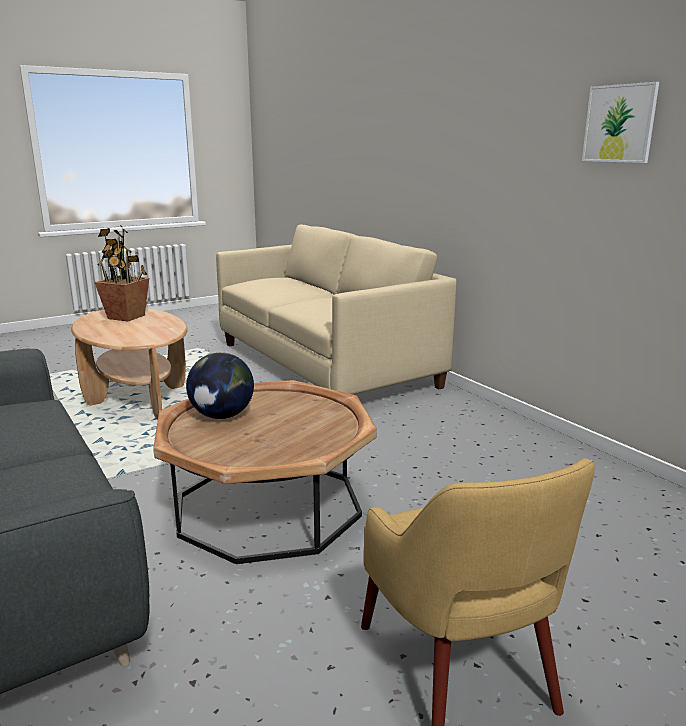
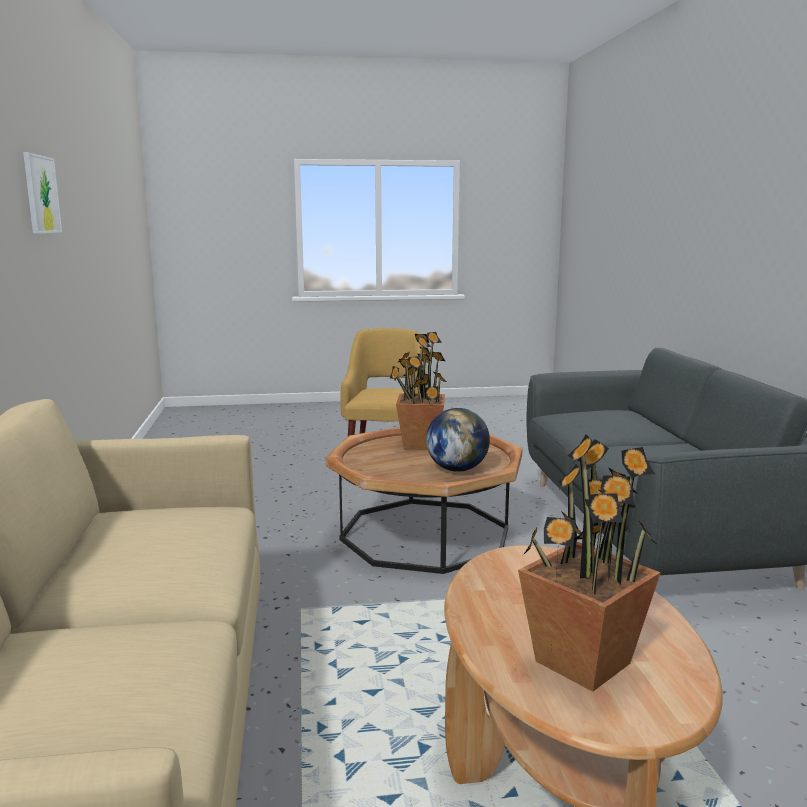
camera: 155 degrees left, 5 degrees down
(286, 443) = (420, 445): none -> potted plant

